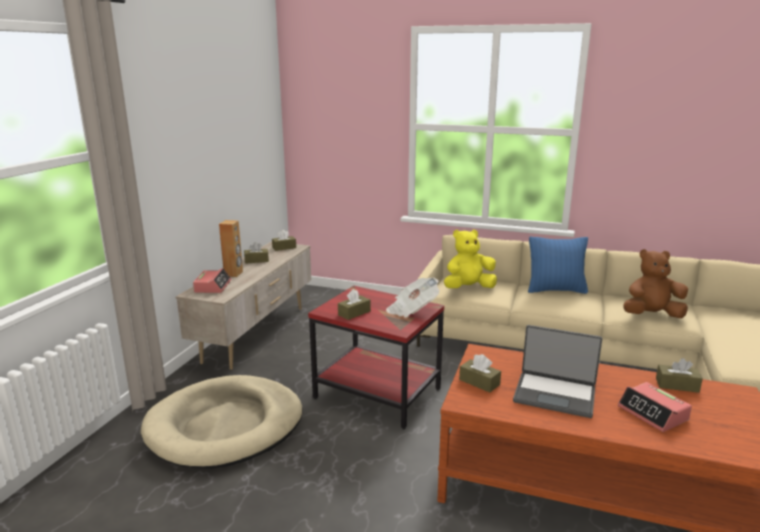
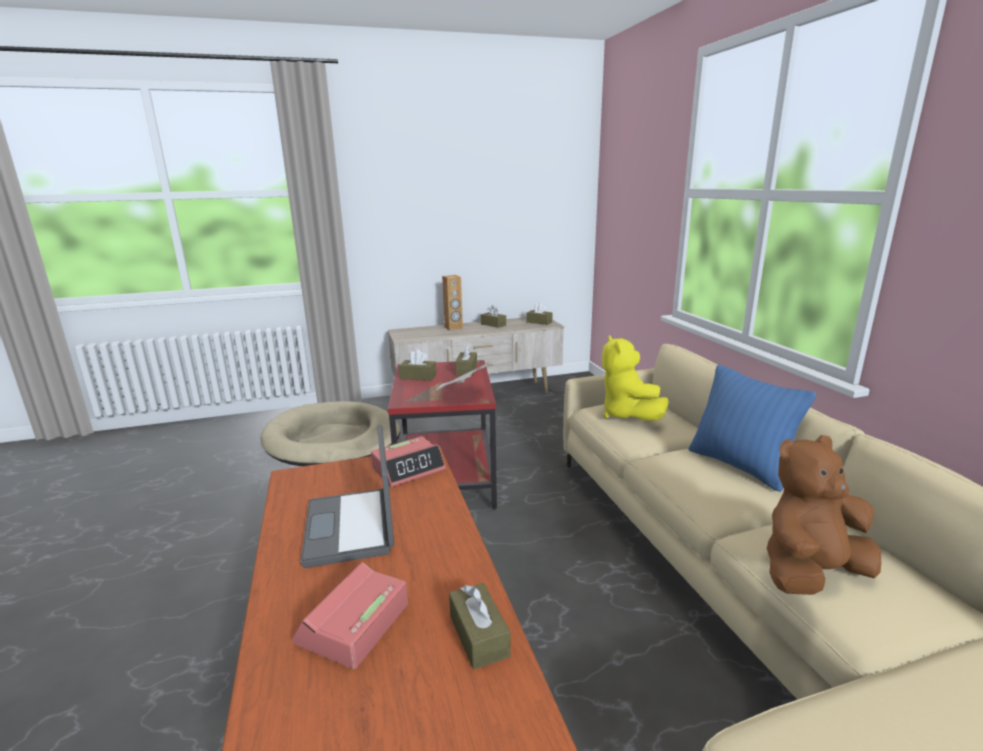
camera: 55 degrees right, 0 degrees up
(213, 286) = (419, 331): alarm clock -> alarm clock (408, 469)
(468, 288) = (627, 415): yellow plush toy -> yellow plush toy turned 135 degrees counterclockwise
(479, 382) = (346, 474): brown tissue box -> brown tissue box (466, 370)
(651, 315) = (810, 573): brown plush toy -> brown plush toy turned 75 degrees counterclockwise

